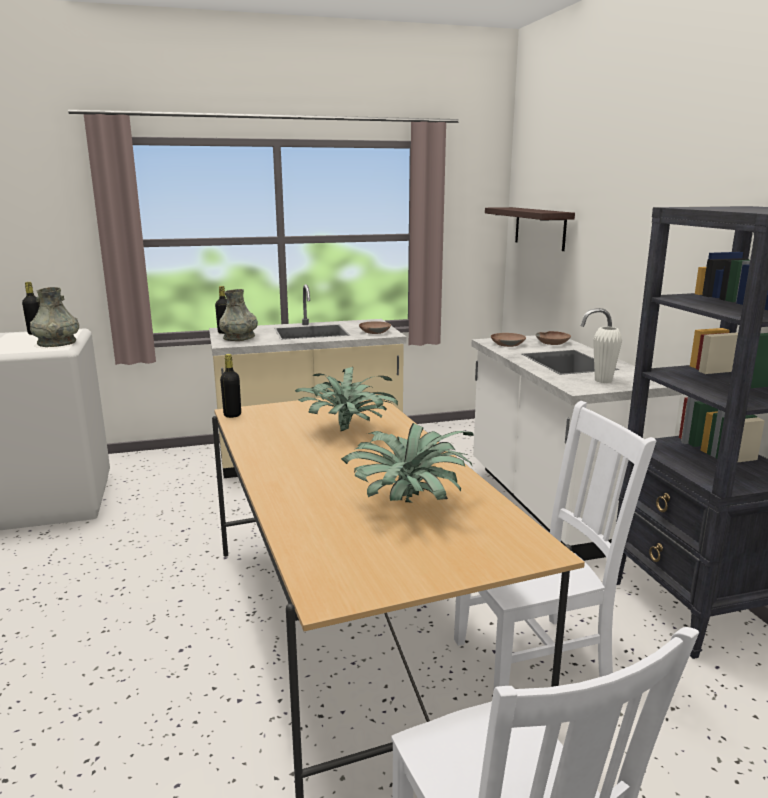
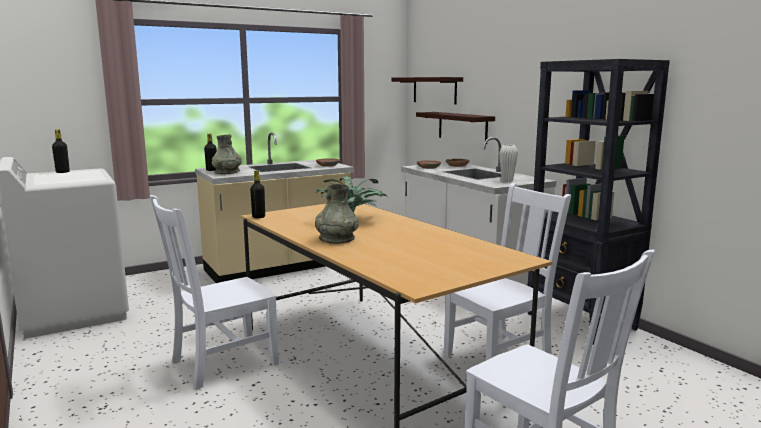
camera: 15 degrees left, 5 degrees down
(57, 343) = (91, 176): grey vase -> grey vase (336, 239)
(161, 607) = (221, 363): none -> white chair
(409, 506) = (429, 248): potted plant -> none
(570, 285) = (462, 127): none -> shelf

